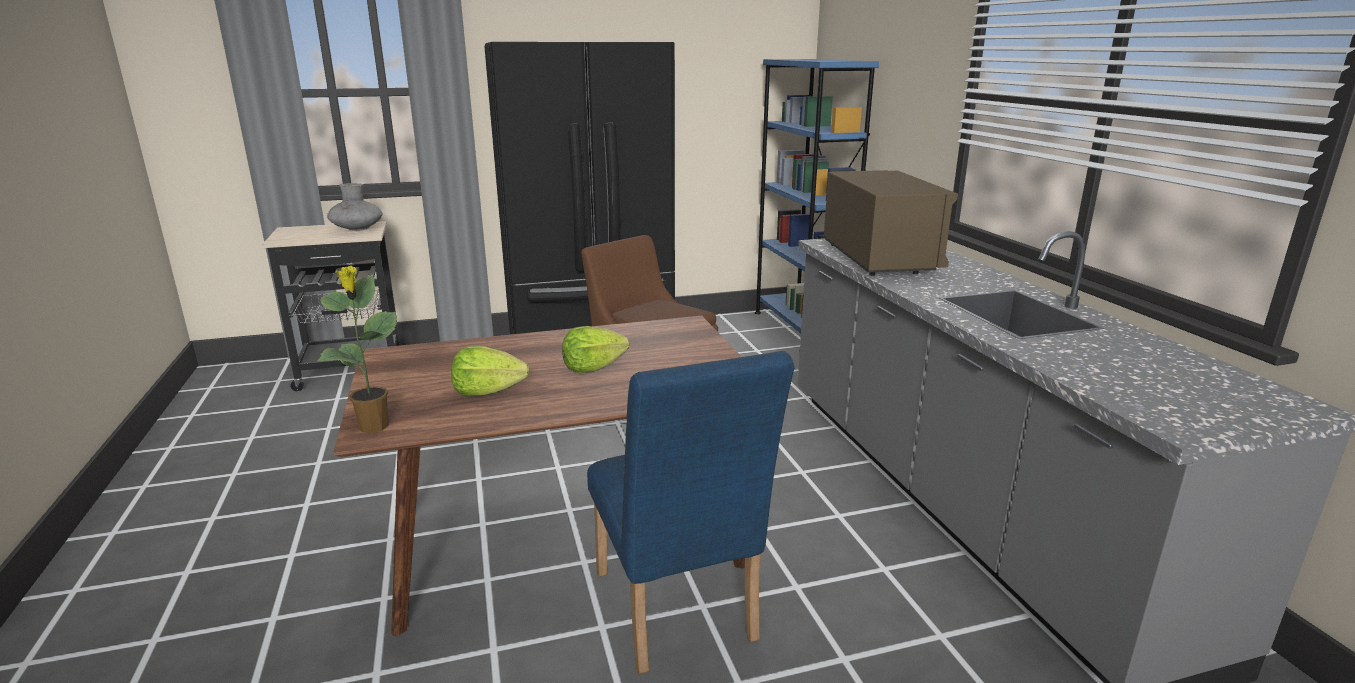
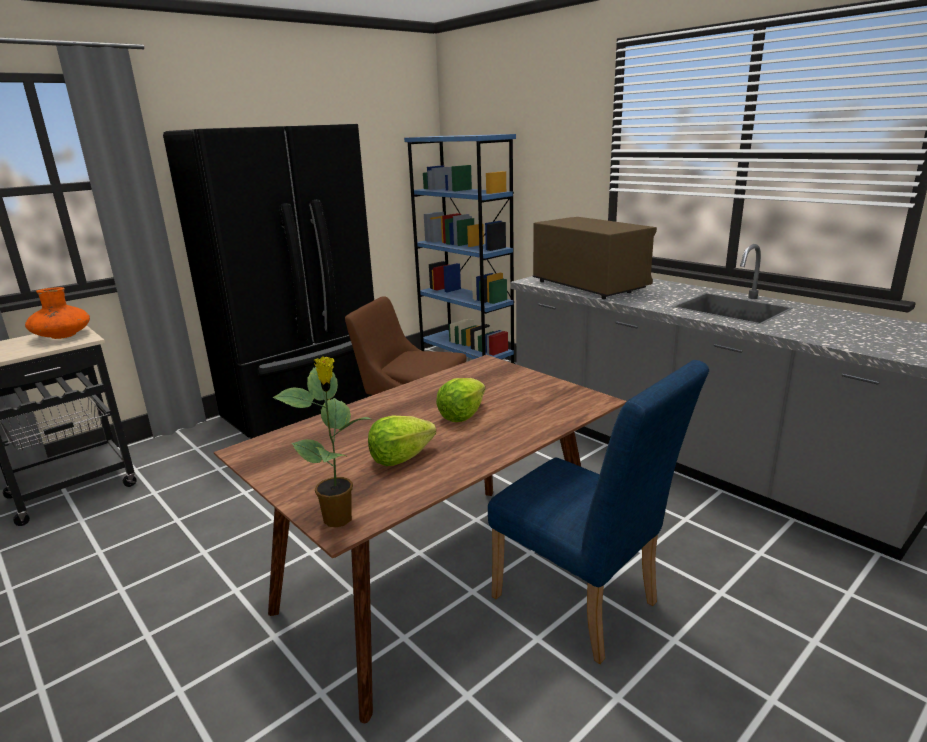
camera: 25 degrees left, 0 degrees up
(357, 229) = (62, 336): grey vase -> orange vase

